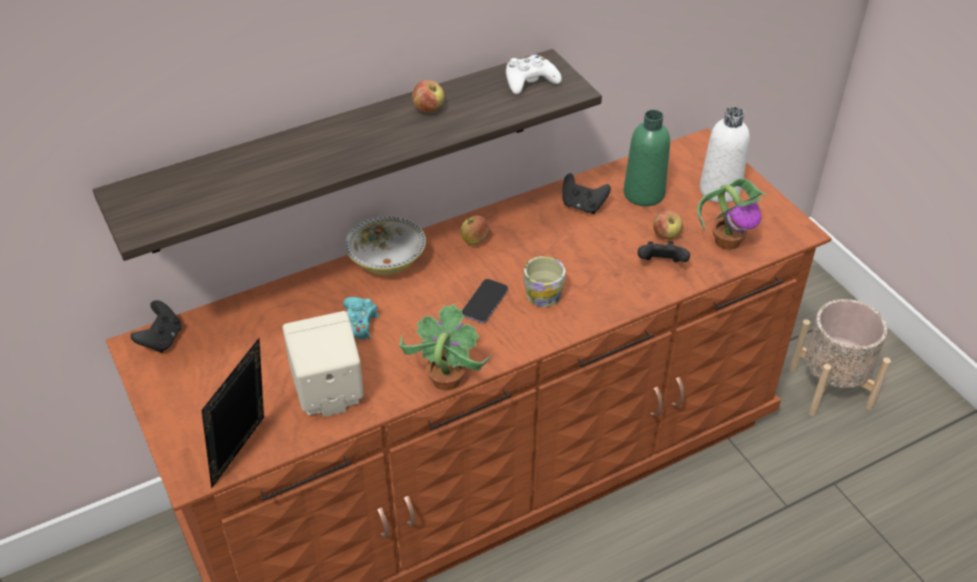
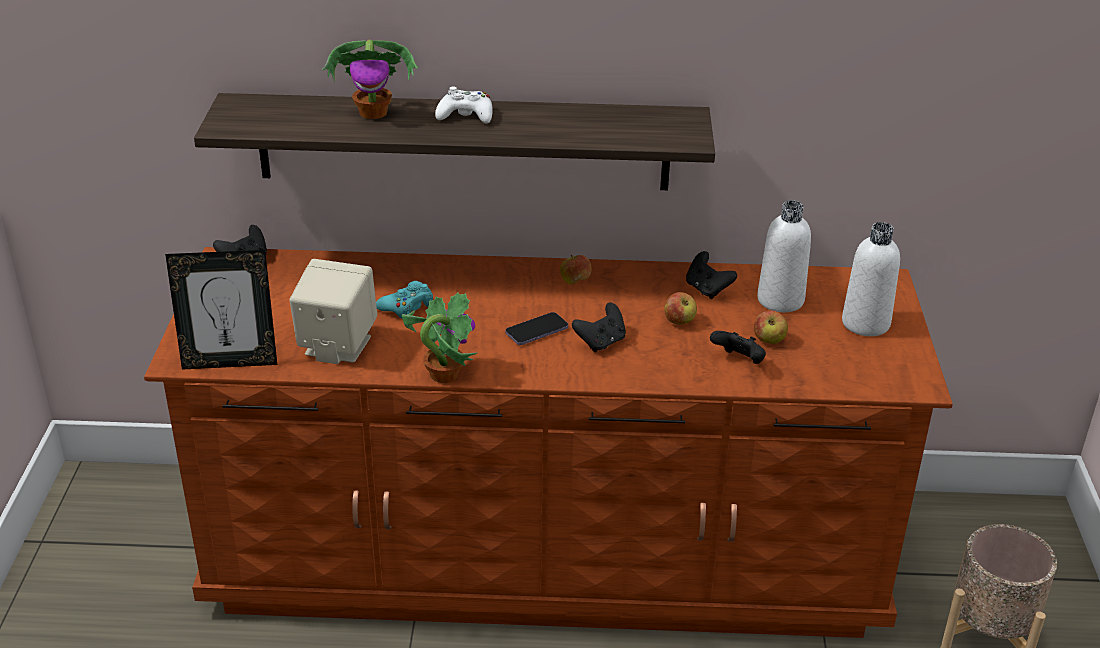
camera: 30 degrees right, 10 degrees down
(245, 454) = (230, 362): picture frame -> picture frame turned 150 degrees counterclockwise
(387, 261) = (480, 271): bowl -> none
(428, 109) = (541, 118): apple -> apple (679, 321)
(530, 81) = (657, 124): white game controller -> white game controller (466, 115)
(545, 292) = (601, 342): mug -> black game controller
(644, 193) = (780, 300): green bottle -> white bottle
(727, 241) = (830, 366): potted plant -> potted plant (374, 113)

